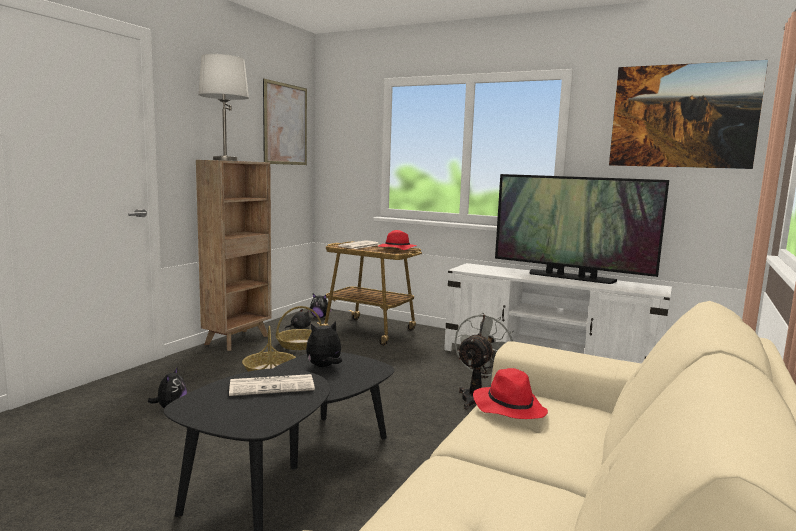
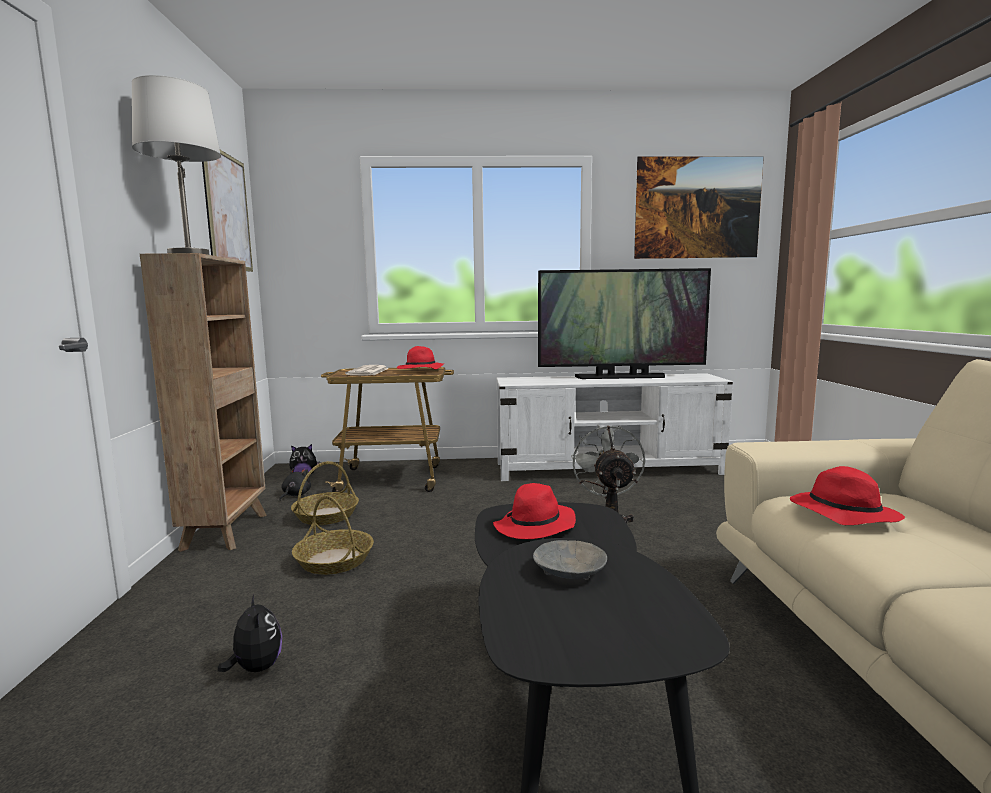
camera: 30 degrees left, 0 degrees up
(273, 386) = (569, 571): newspaper -> grey bowl
(324, 367) = (535, 527): plush toy -> red hat

